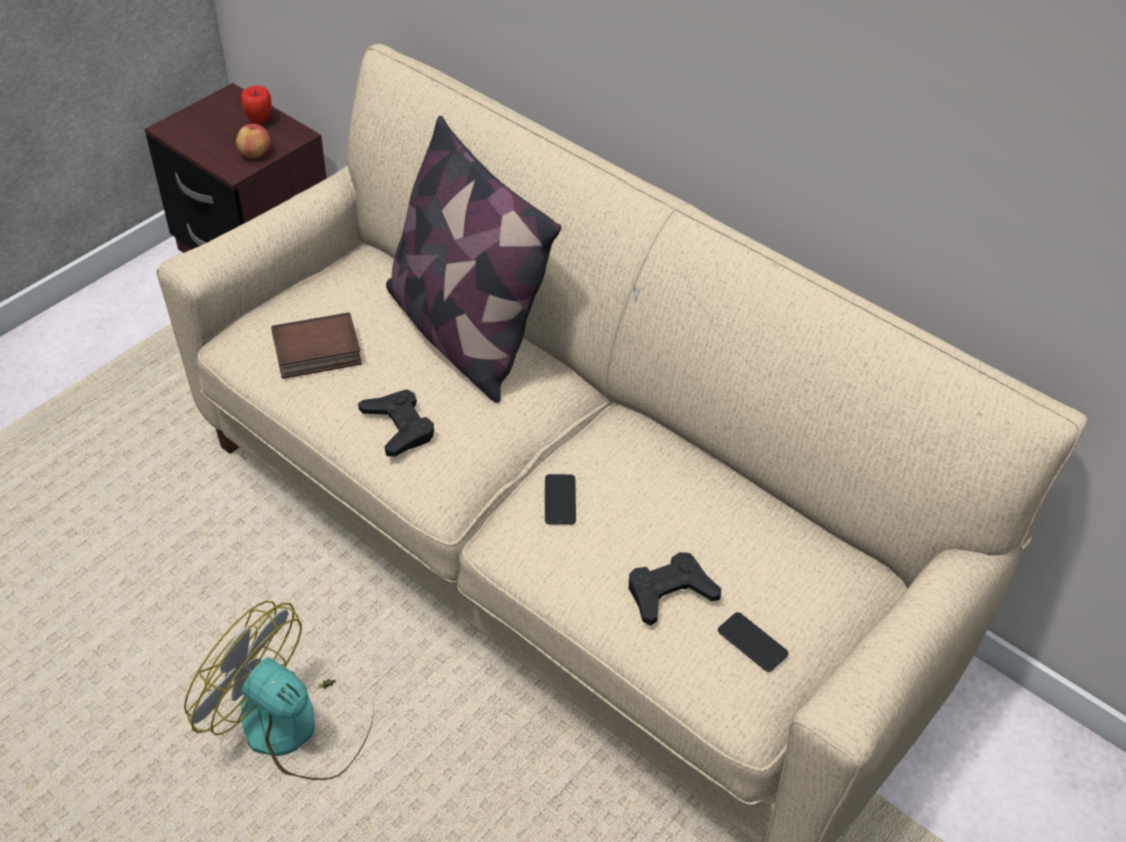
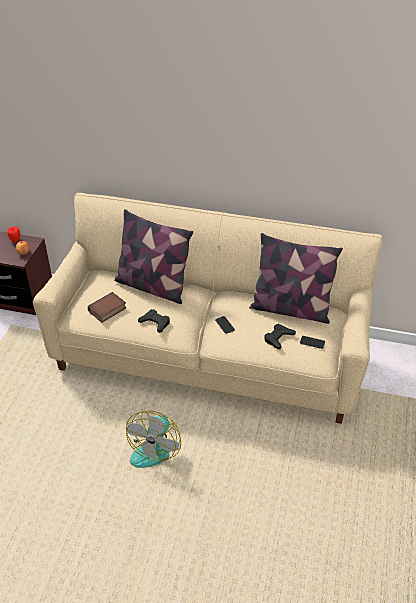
camera: 25 degrees left, 5 degrees down
(296, 725) = (155, 447): fan -> fan turned 75 degrees counterclockwise
(760, 524) = (290, 309): none -> pillow

